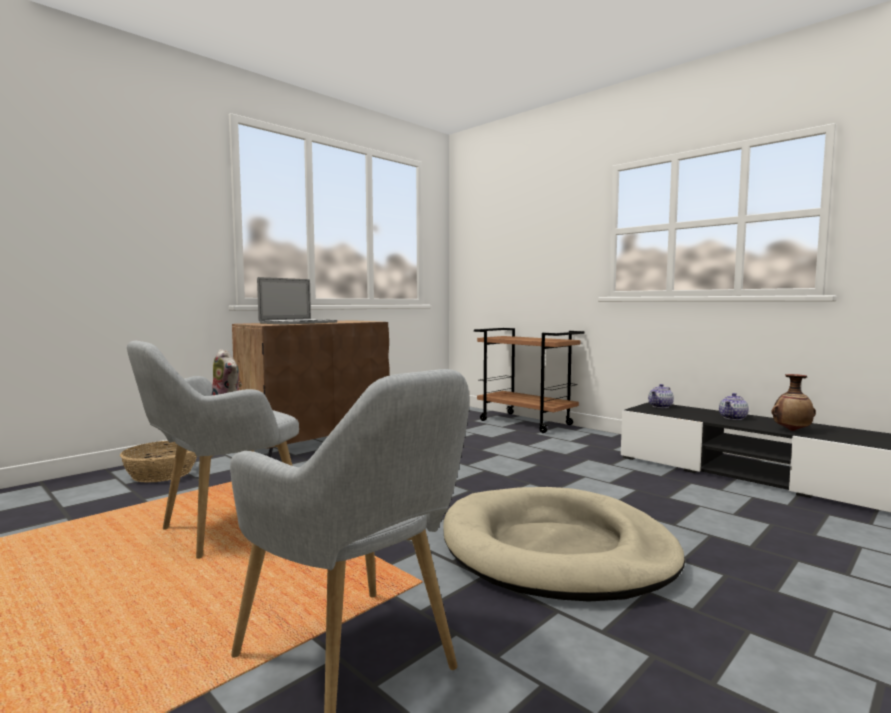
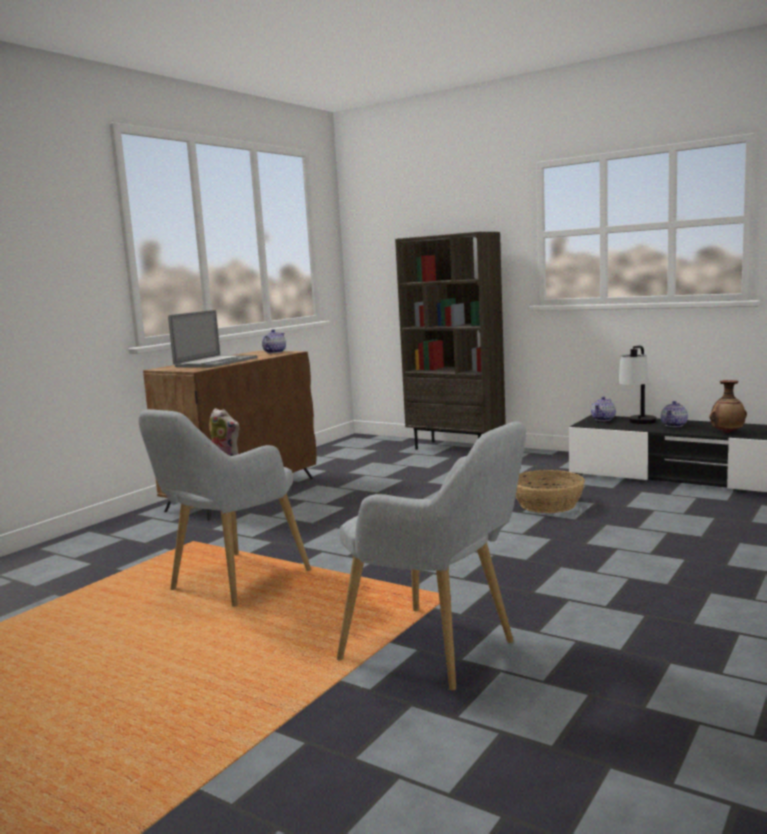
camera: 10 degrees left, 5 degrees up
(162, 474) = (104, 544): basket -> basket (548, 504)
(360, 321) = (274, 352): none -> teapot
(526, 422) = (456, 448): brown cart -> brown bookcase
(556, 550) = (547, 559): beige dog bed -> none
(695, 413) = (638, 424): none -> table lamp

